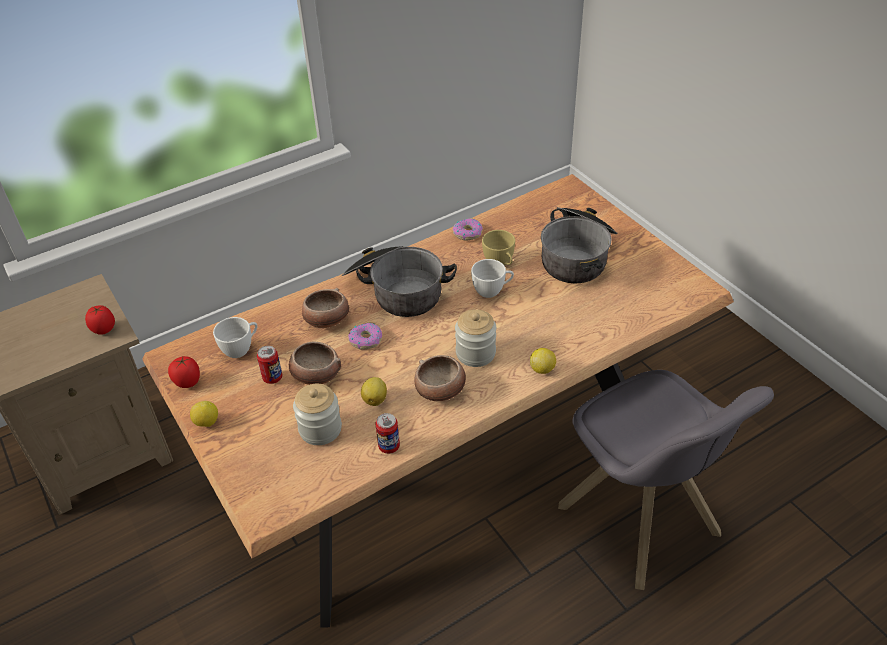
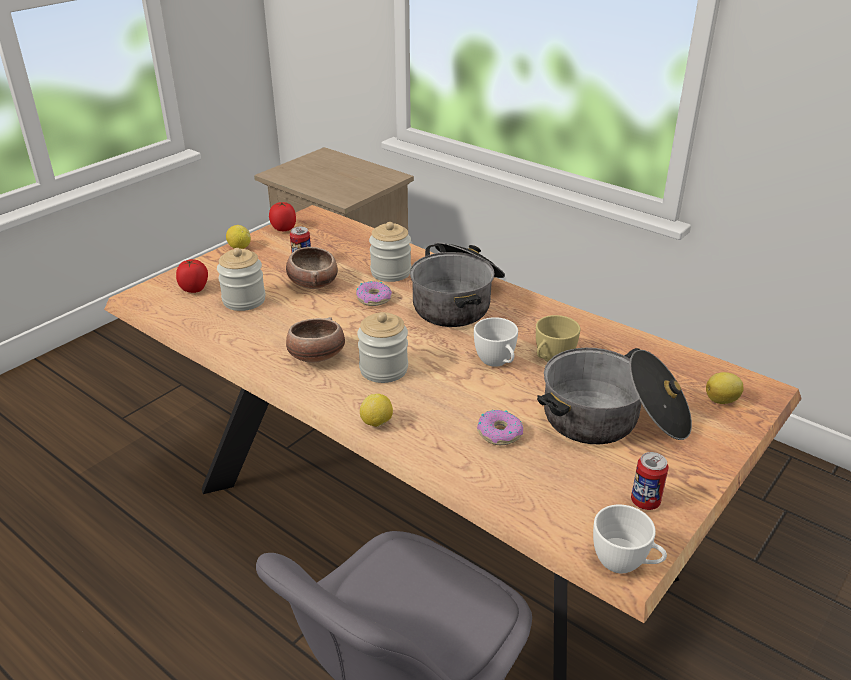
camera: 70 degrees right, 10 degrees down
(104, 329) = (348, 193): tomato -> tomato (195, 289)
(241, 349) = (333, 241): white cup -> white cup (625, 563)
(326, 321) = (391, 272): bowl -> jar
(375, 399) = (291, 321): lemon -> lemon (722, 400)
(389, 446) = (229, 341): can -> can (645, 502)
(467, 233) = (591, 326): donut -> donut (499, 433)

